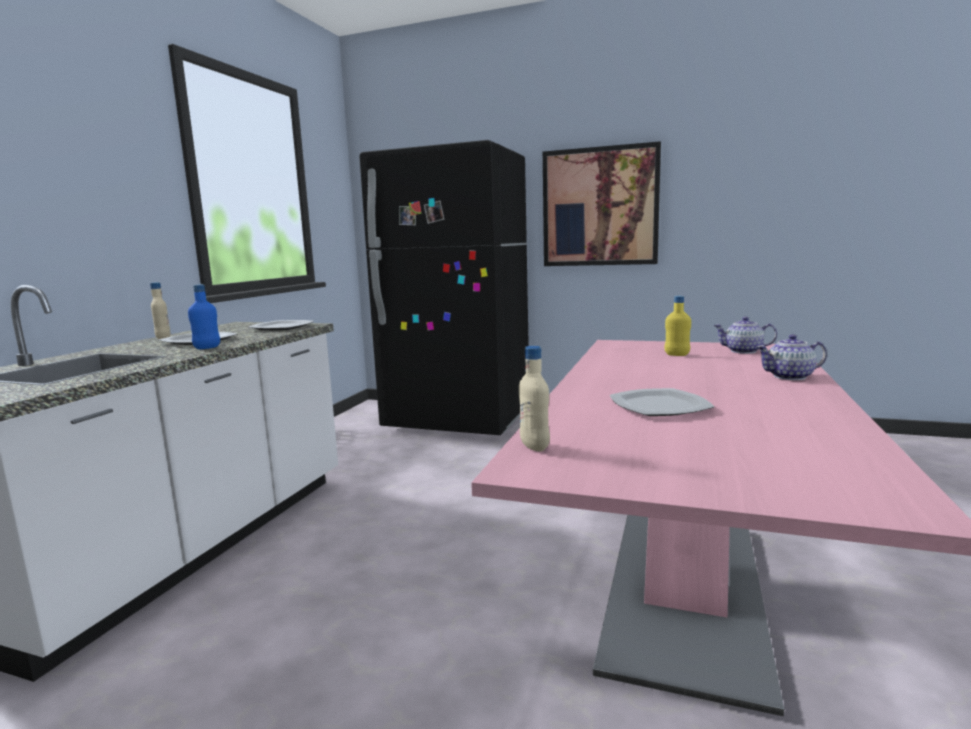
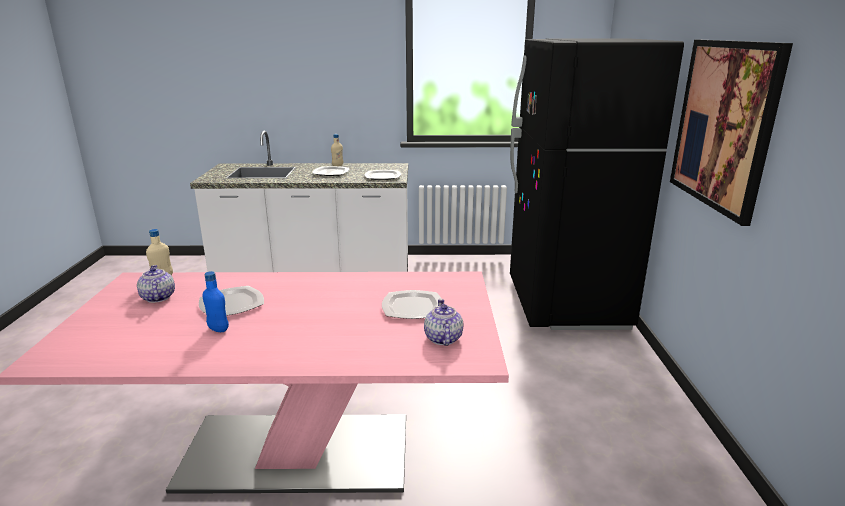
camera: 70 degrees right, 10 degrees up
(207, 348) = (308, 178): blue bottle -> blue bottle (218, 329)
(677, 355) = (411, 307): yellow bottle -> plate
(790, 377) = (321, 355): teapot -> teapot (157, 298)

